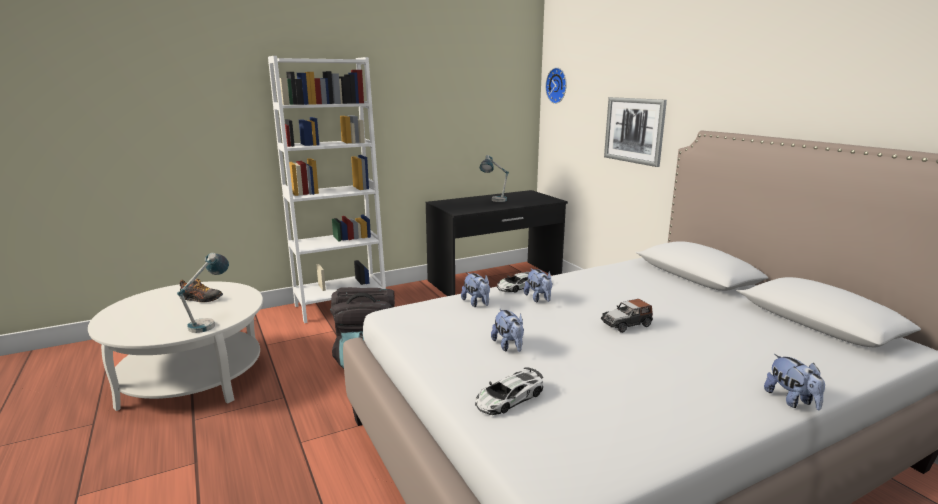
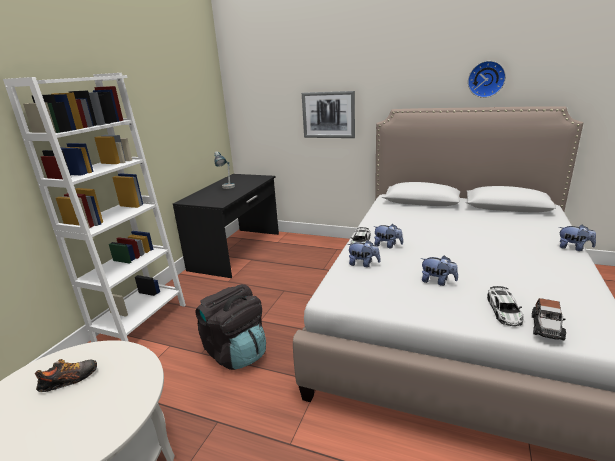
camera: 40 degrees left, 5 degrees up
(210, 323) = (133, 394): table lamp -> none
(558, 85) = (244, 87): wall clock -> wall clock (486, 79)
(626, 324) = (455, 241): toy car -> toy car (546, 327)

